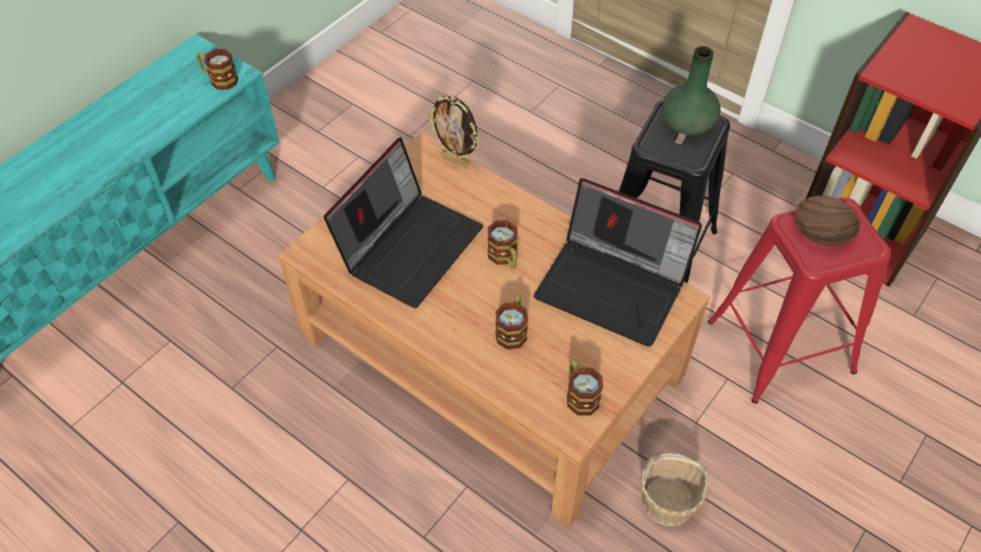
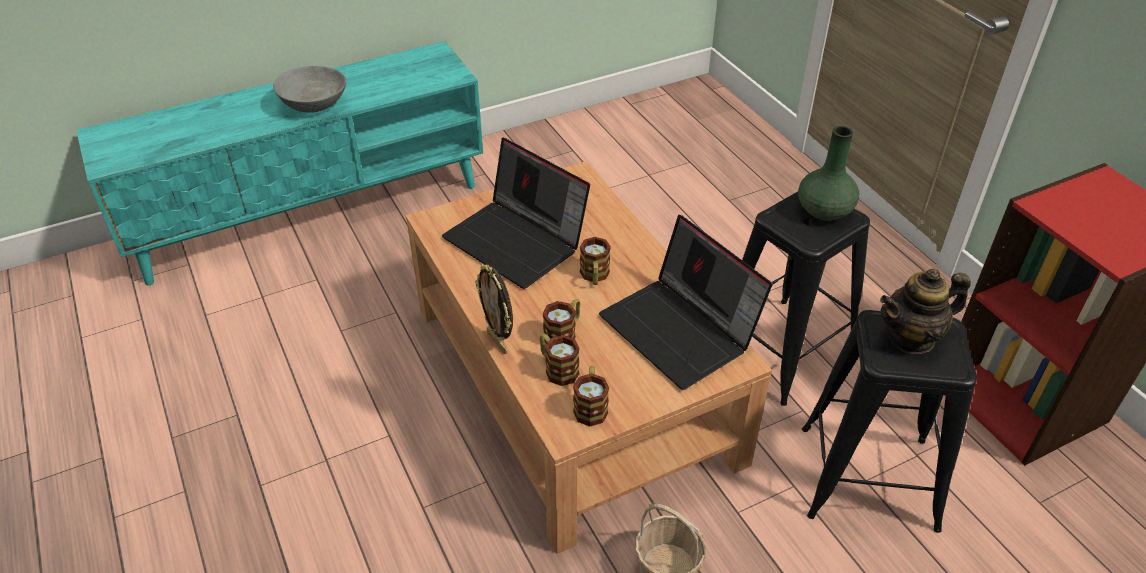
camera: 25 degrees right, 10 degrees down
(99, 159) = (313, 105): none -> grey bowl
(219, 79) = (440, 76): mug -> mug (557, 369)
(410, 246) = (518, 241): laptop -> laptop turned 75 degrees clockwise
(456, 161) = (601, 191): picture frame -> picture frame (498, 342)
(780, 346) = (868, 477): red stool -> black stool
(824, 230) = (911, 337): brown bowl -> teapot

